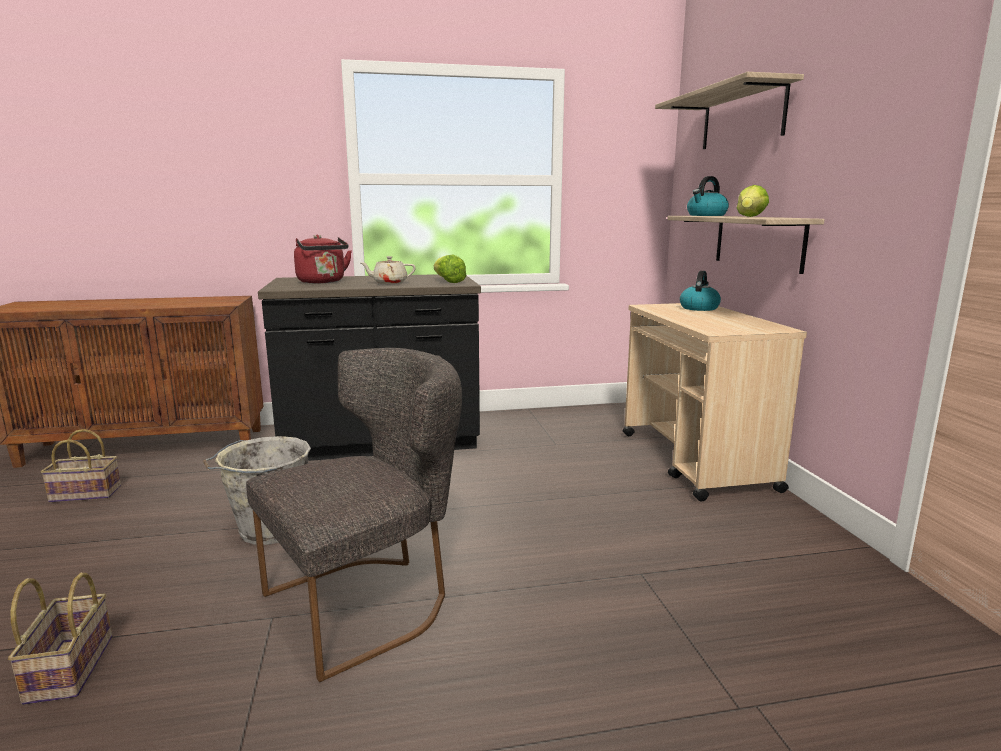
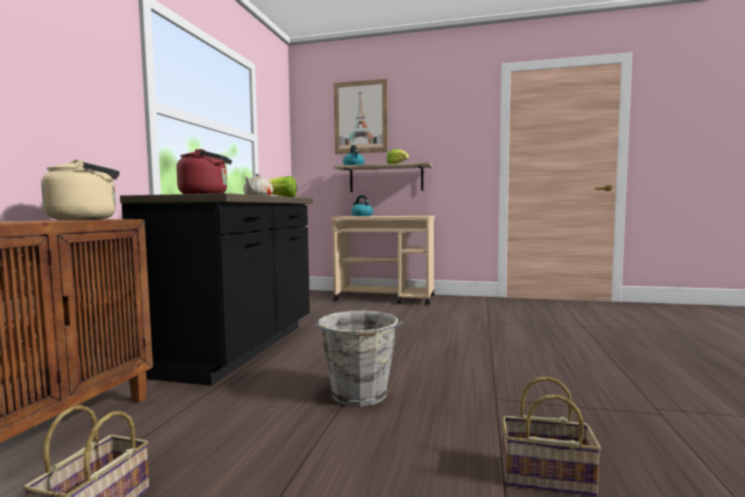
camera: 65 degrees left, 10 degrees down
(213, 302) = (87, 219): none -> beige kettle
(369, 601) = (488, 372): grey chair -> none
(742, 117) = (360, 117): shelf -> picture

